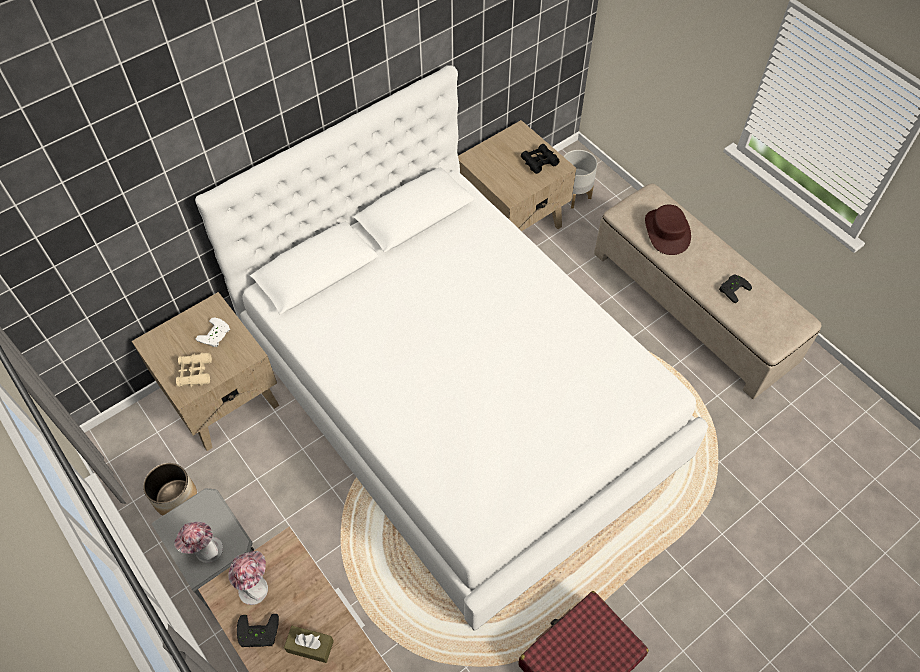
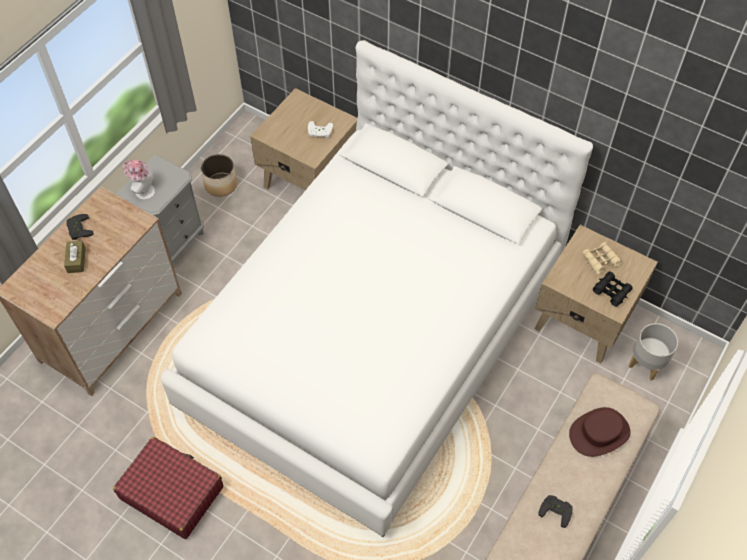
camera: 70 degrees right, 0 degrees up
(195, 373) = (283, 133): beige binoculars -> beige binoculars (600, 260)
(256, 586) = (110, 216): hat -> none

